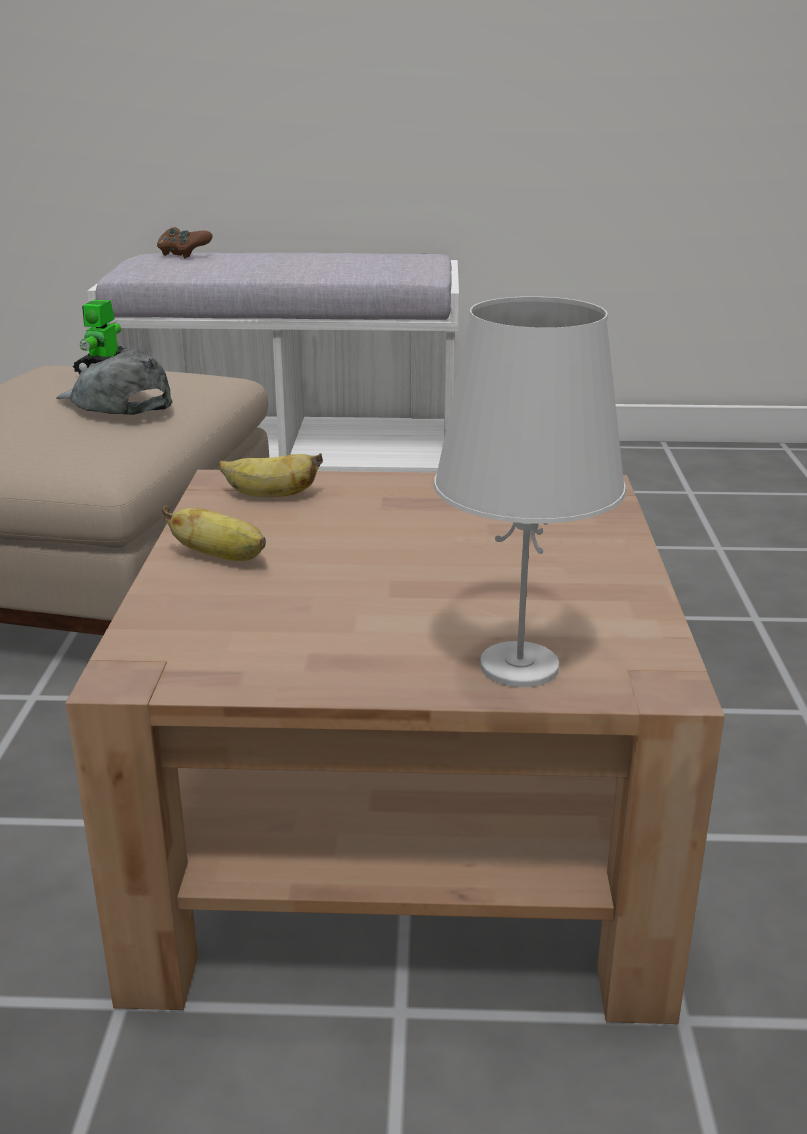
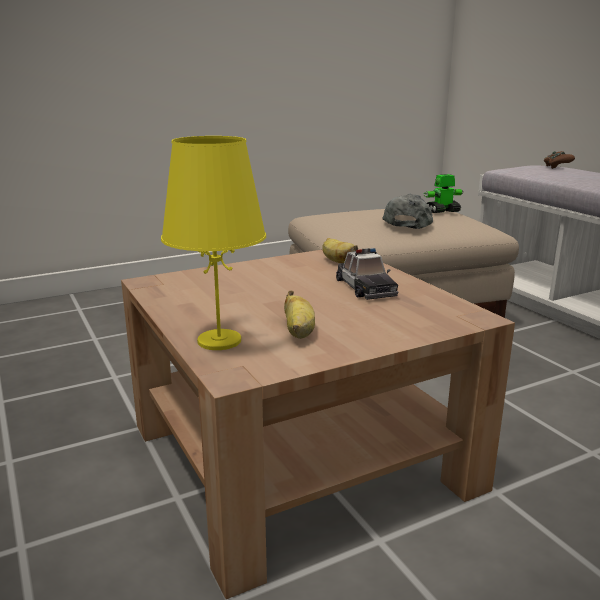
camera: 60 degrees right, 5 degrees down
(221, 558) = (261, 269): banana -> banana (299, 332)
(414, 511) = (365, 287): none -> toy car
(520, 666) = (219, 341): white table lamp -> yellow table lamp

